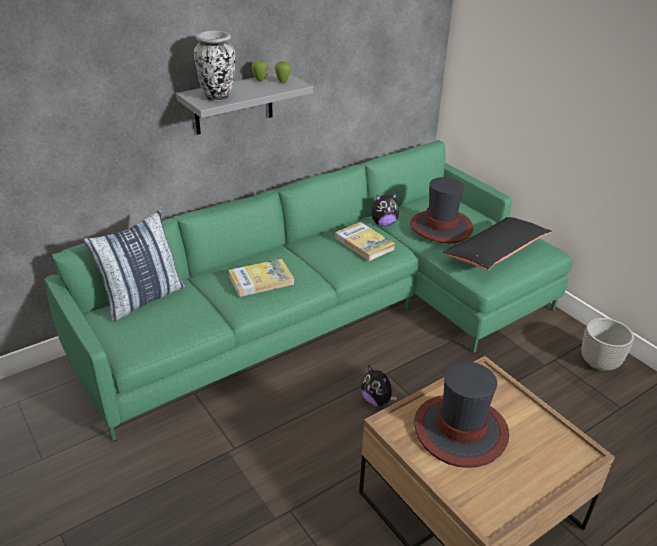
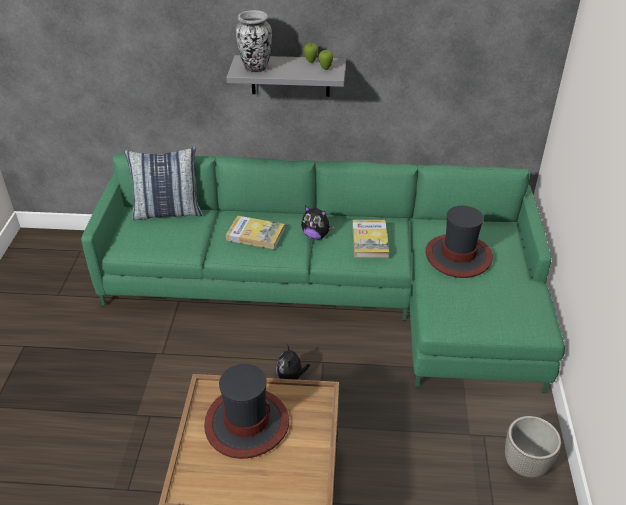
camera: 40 degrees right, 5 degrees up
(383, 223) = (415, 230): plush toy -> plush toy (316, 235)
(495, 252) = (480, 303): black pillow -> none

